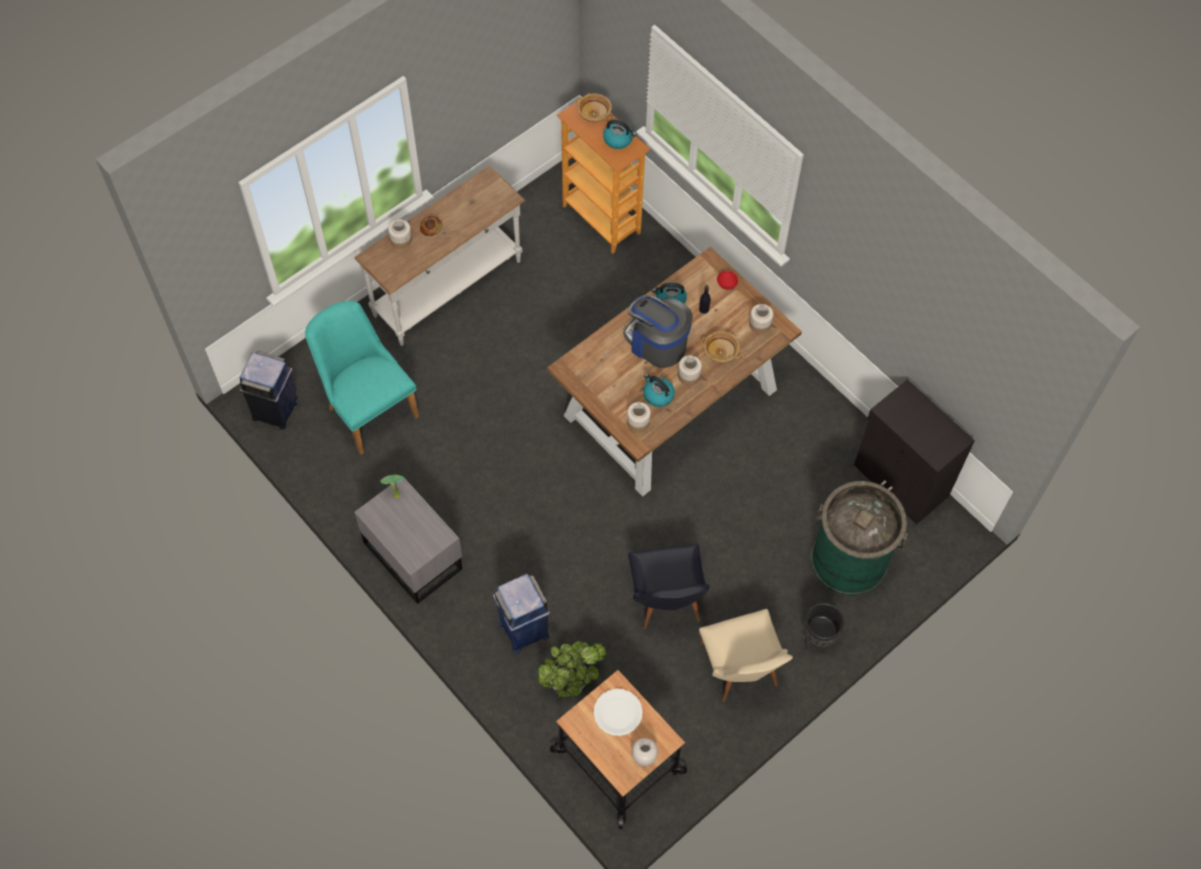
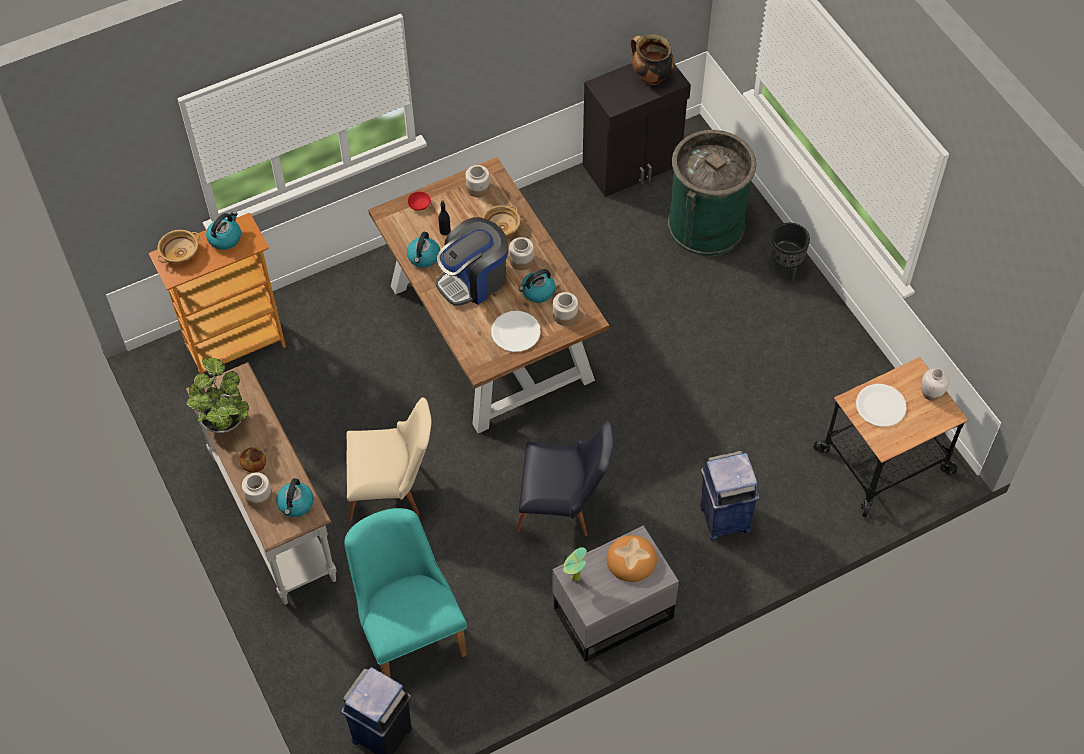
camera: 75 degrees left, 5 degrees down
(367, 407) = (408, 630): turquoise chair -> turquoise chair turned 90 degrees clockwise
(398, 266) = (296, 504): none -> kettle
(423, 534) = (631, 559): none -> bread
(571, 679) = (788, 485): potted plant -> potted plant (223, 419)
(609, 387) = (515, 332): none -> white plate
(667, 603) = (721, 384): black chair -> black chair (563, 507)
(741, 672) = (806, 338): beige chair -> beige chair (393, 491)
(934, 434) = (650, 77): none -> cooking pot

